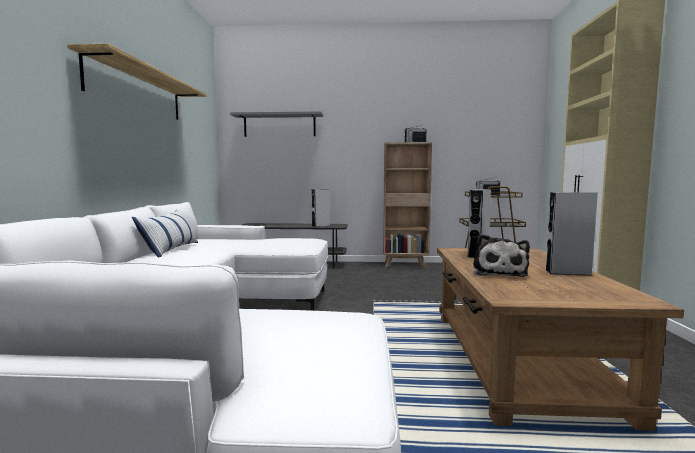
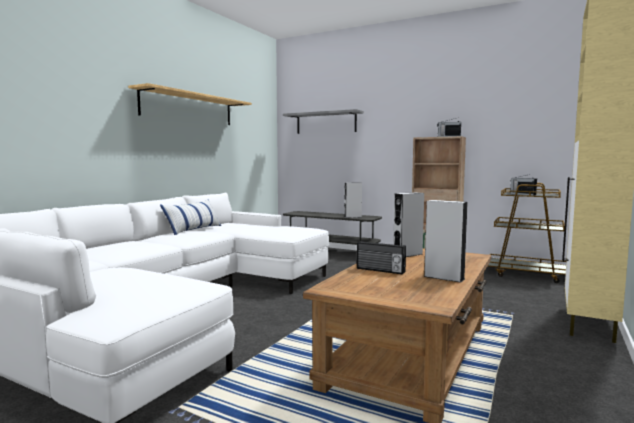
camera: 25 degrees right, 0 degrees up
(498, 272) = (380, 270): plush toy -> radio

